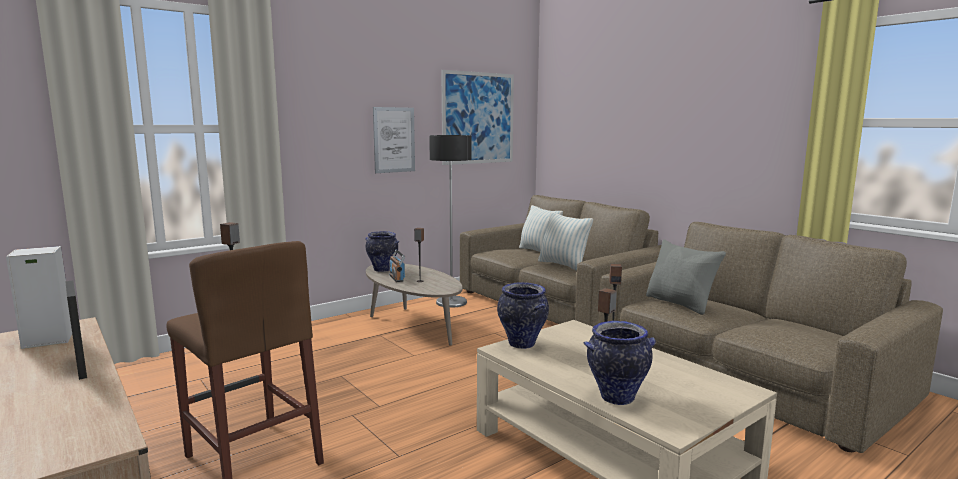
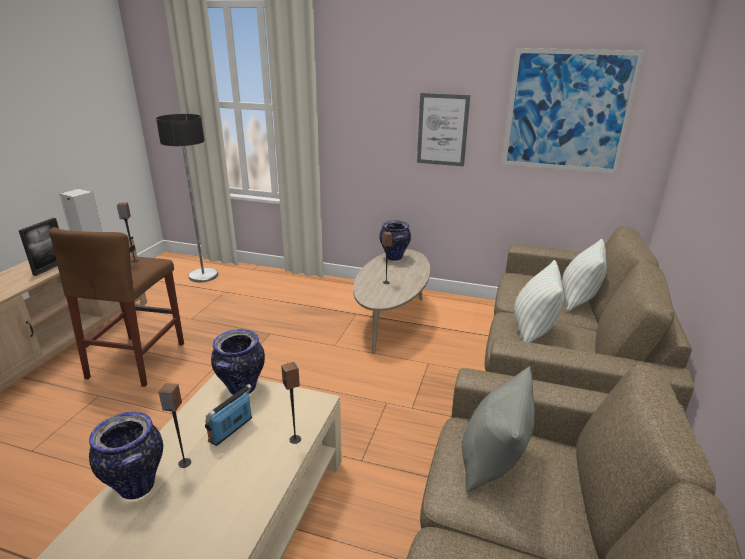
camera: 55 degrees right, 15 degrees up
(396, 278) = (381, 271): radio -> radio (231, 429)
(451, 302) = (468, 312): floor lamp -> floor lamp (203, 275)

